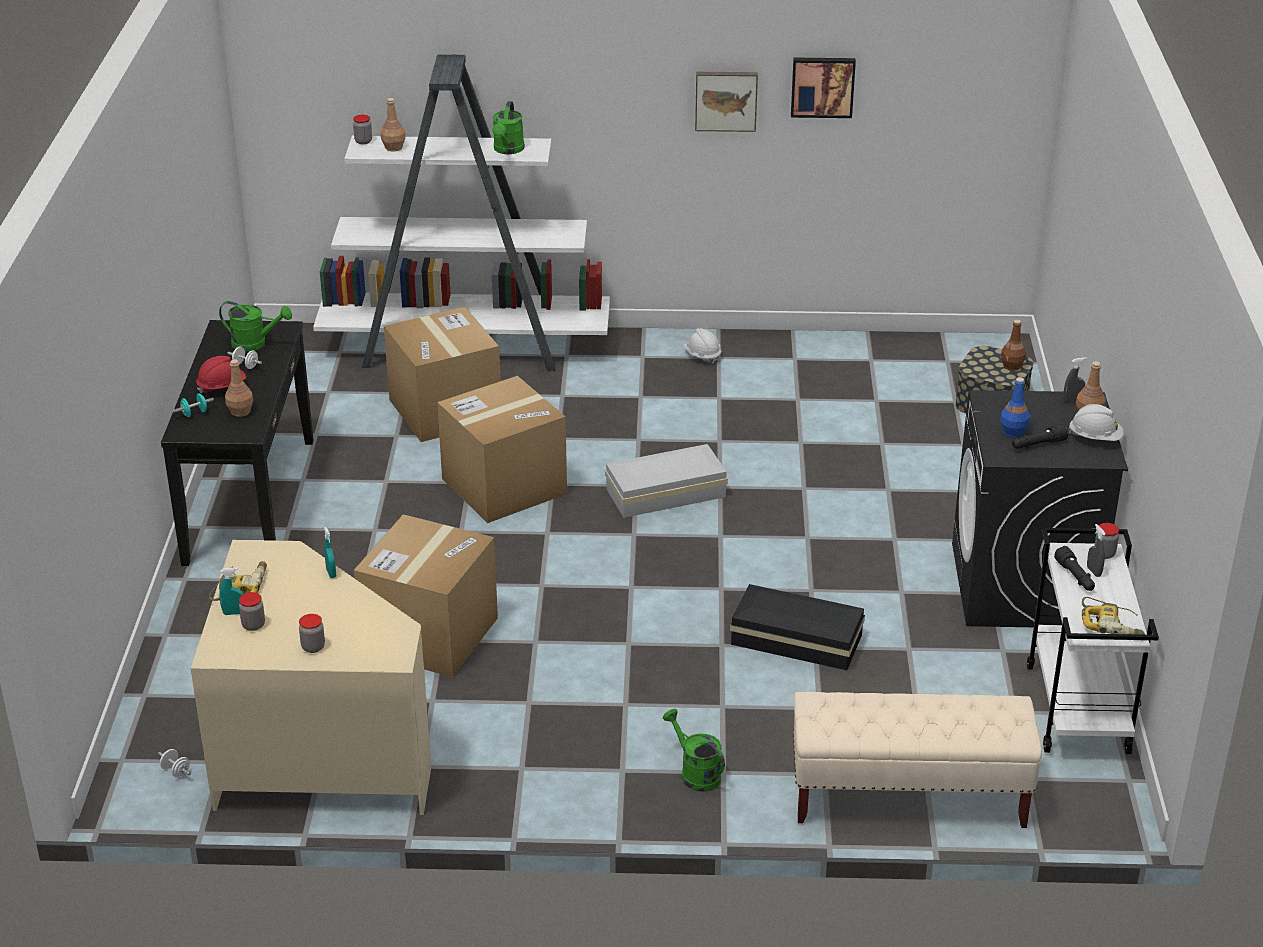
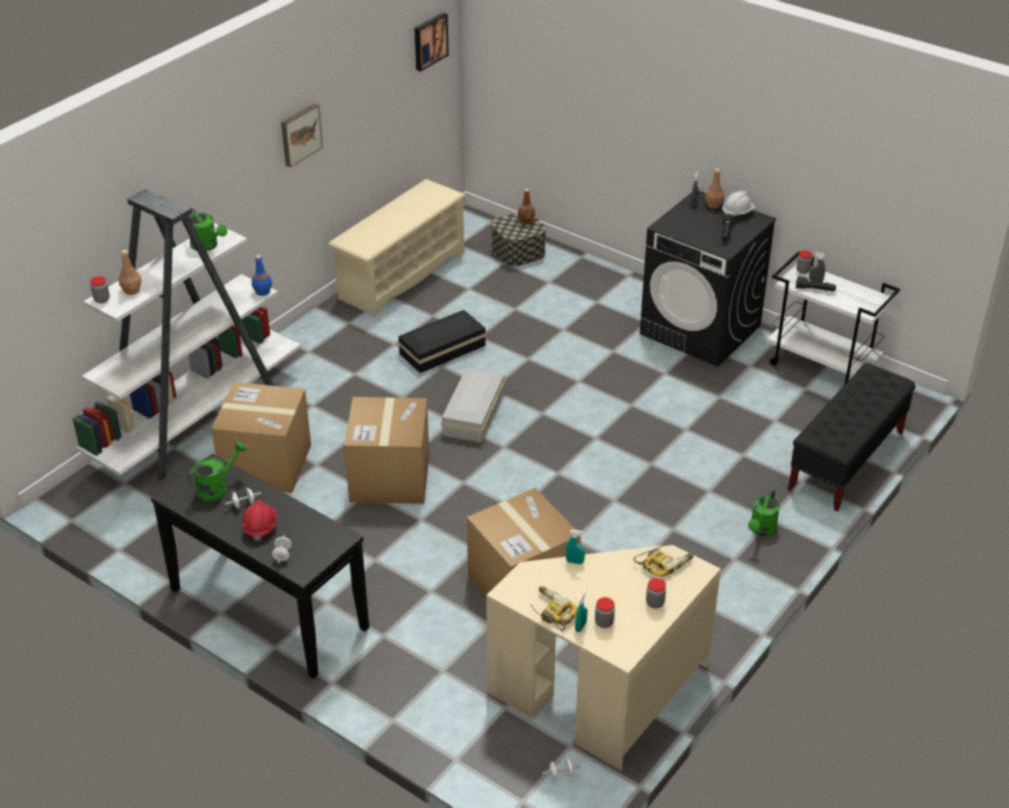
camera: 55 degrees left, 5 degrees up
(194, 413) = (282, 555): turquoise dumbbell -> white dumbbell
(241, 411) = (307, 530): brown bottle -> none
(695, 773) = (761, 530): green watering can -> green watering can turned 60 degrees counterclockwise
(702, 356) = (339, 328): white hard hat -> none
(798, 641) = (675, 433): black storage box -> black storage box (444, 349)
(822, 86) = (349, 94): picture -> picture (429, 41)
(841, 351) = (401, 275): none -> beige shoe rack
(907, 797) = (846, 461): beige bench -> black bench
(1013, 431) = (705, 234): blue bottle -> blue bottle (262, 292)
(1111, 624) = (866, 299): power drill -> power drill (664, 563)

